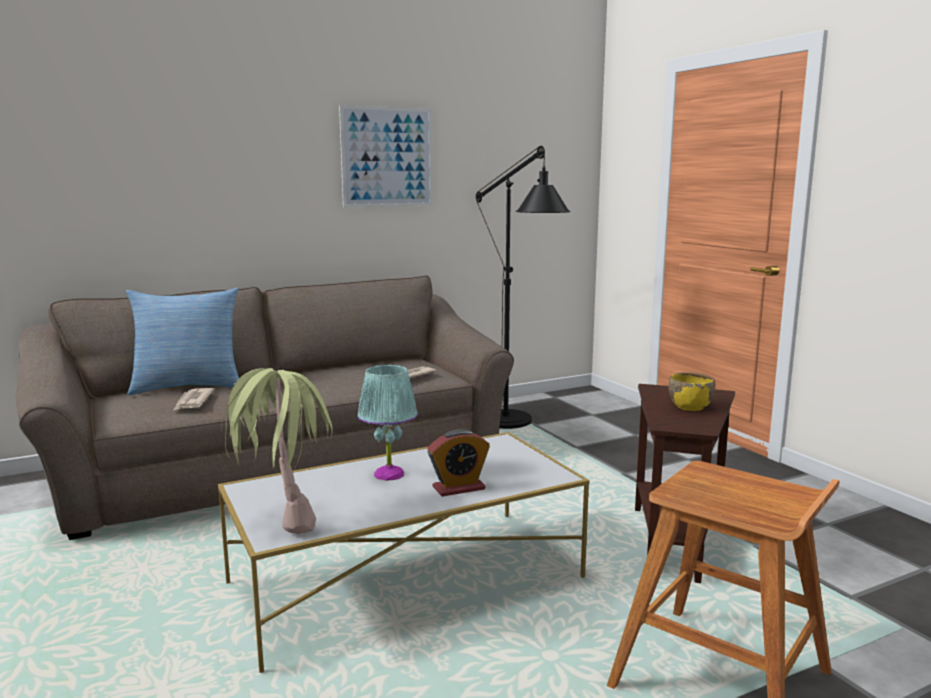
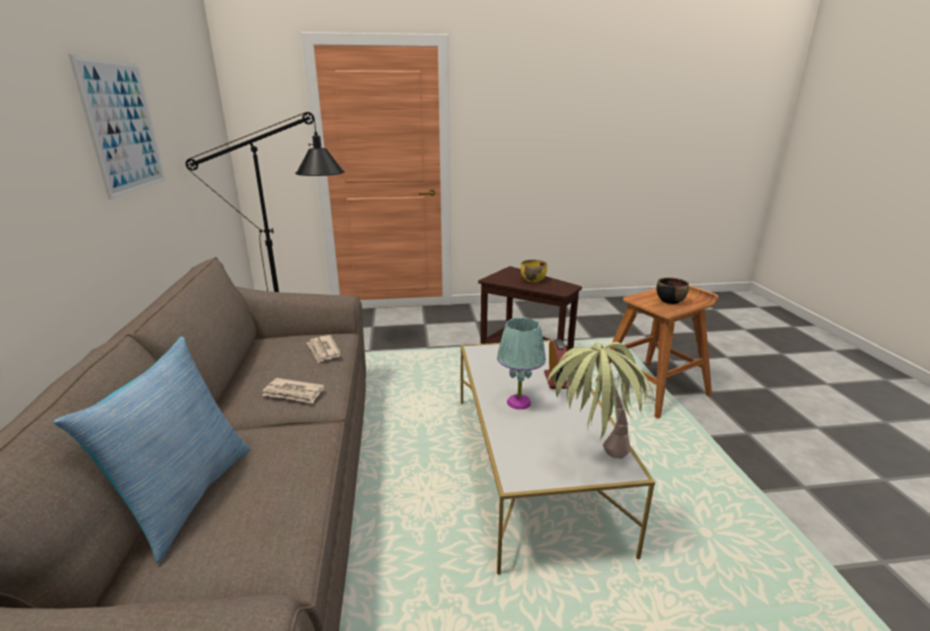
camera: 70 degrees left, 10 degrees up
(193, 401) = (267, 492): newspaper -> newspaper (294, 393)
(735, 495) = (670, 301): none -> black bowl

